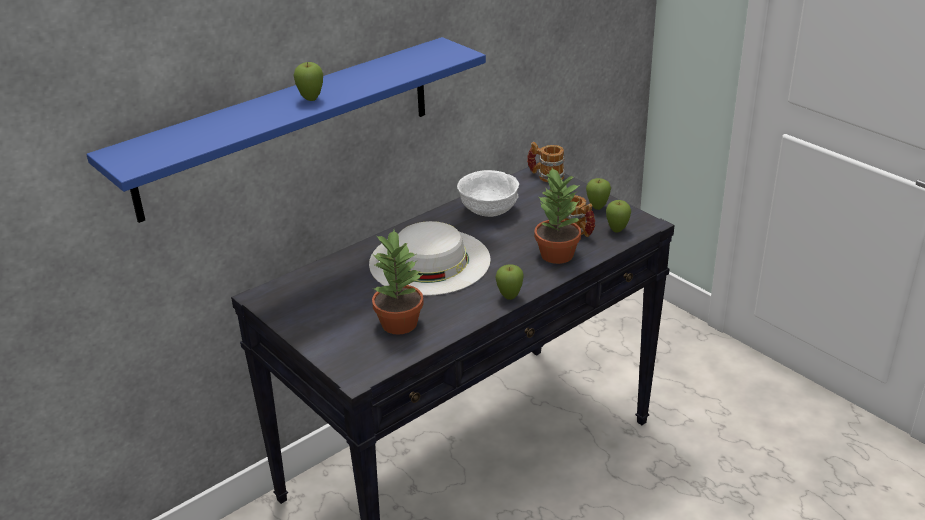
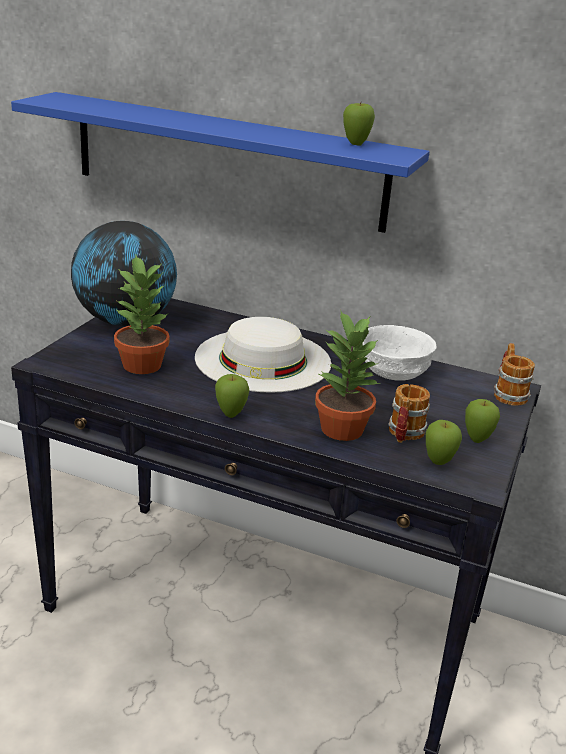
camera: 60 degrees right, 5 degrees down
(303, 316) = (126, 321): none -> globe
(311, 99) = (212, 125): apple -> apple (355, 144)

